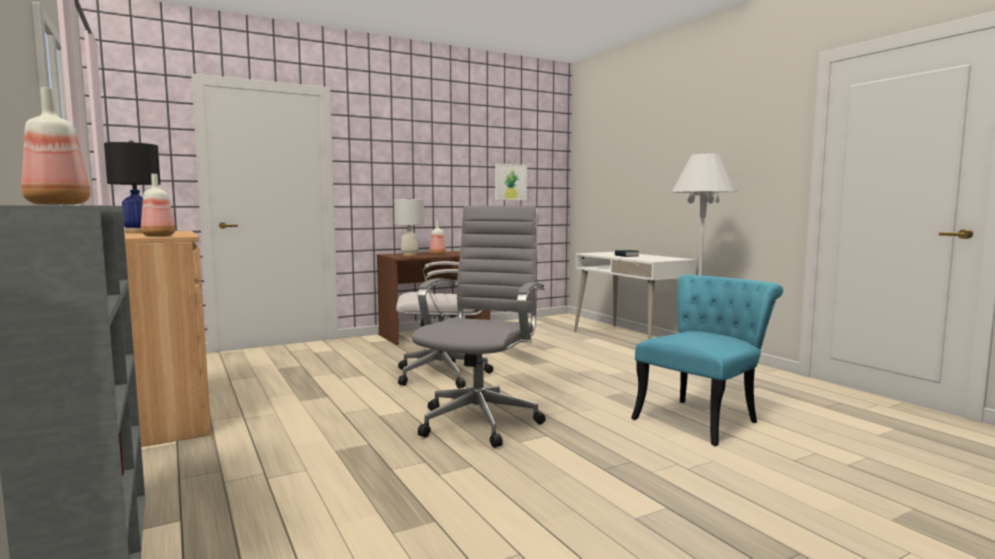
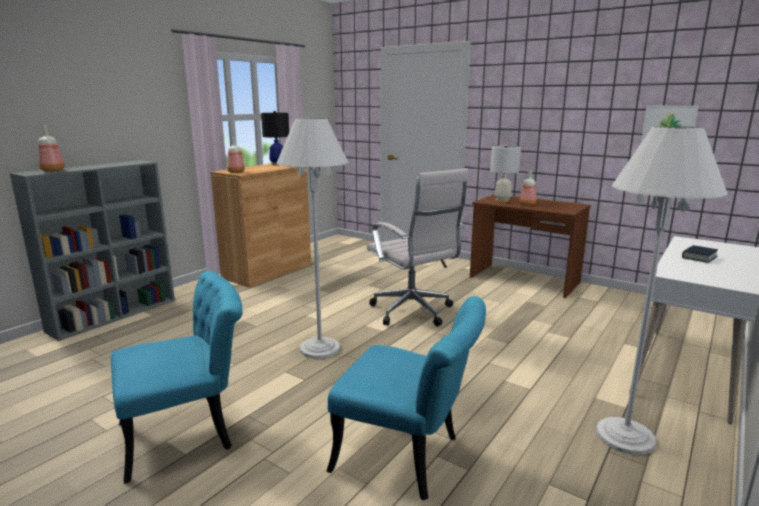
camera: 65 degrees right, 10 degrees up
(481, 420) = (320, 348): grey office chair -> white floor lamp
(622, 503) = (189, 432): none -> turquoise chair

